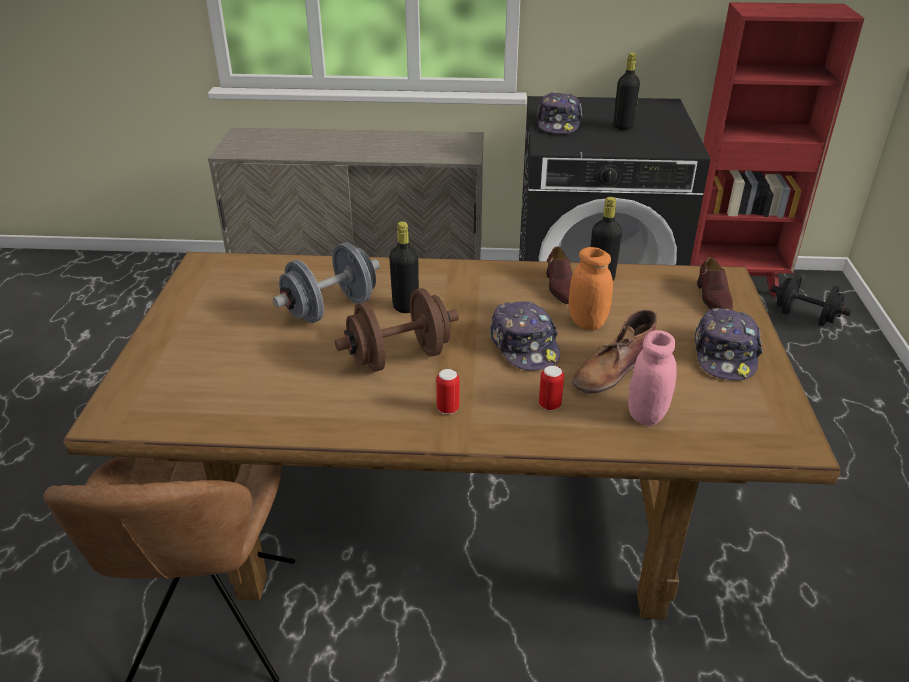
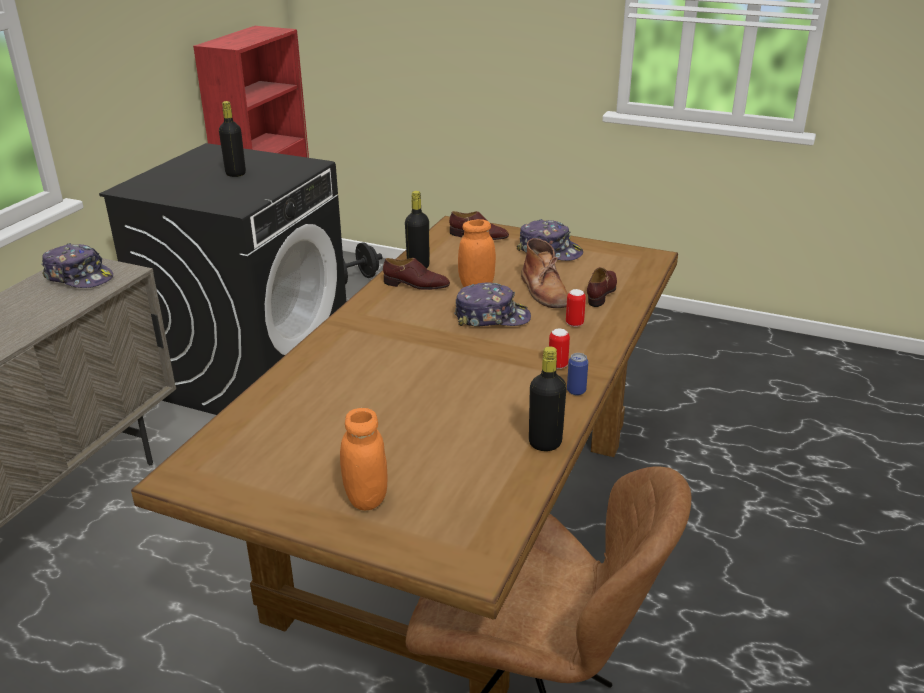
camera: 70 degrees left, 5 degrees down
(189, 346) = (366, 498): none -> orange jar
(330, 309) = (361, 400): grey dumbbell -> none
(399, 357) = (471, 375): brown dumbbell -> none
(400, 430) = (576, 391): none -> can
(405, 307) = (390, 359): black bottle -> black bottle (545, 443)
(559, 123) = (191, 194): cap -> cap (79, 277)
(646, 414) = (602, 292): pink jar -> brown shoe

